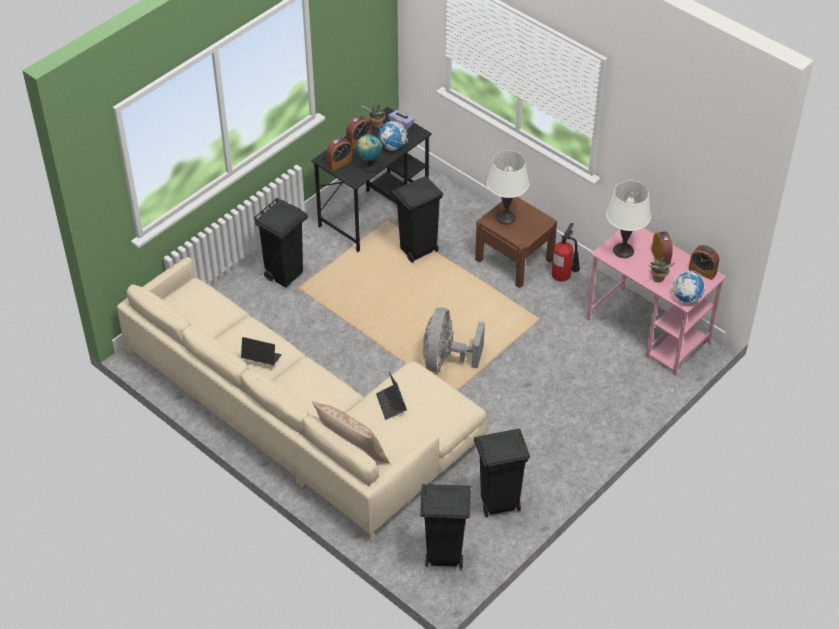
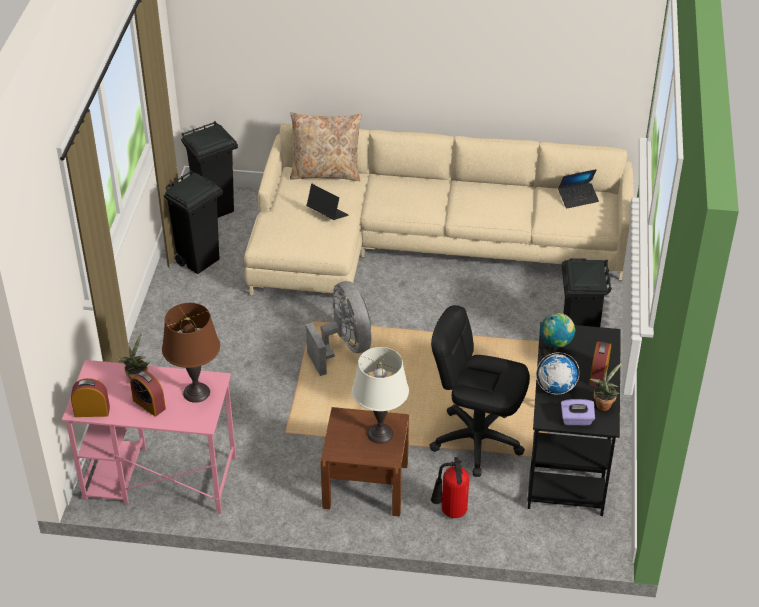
camera: 145 degrees right, 5 degrees down
(261, 358) = (472, 195): laptop -> laptop (578, 198)
(339, 163) = (588, 340): alarm clock -> none
(417, 251) = (477, 440): black trash can -> black office chair
(564, 277) = (295, 494): fire extinguisher -> fire extinguisher (450, 512)
(623, 250) = (196, 393): white table lamp -> brown table lamp
(686, 298) = (94, 373): globe -> none

